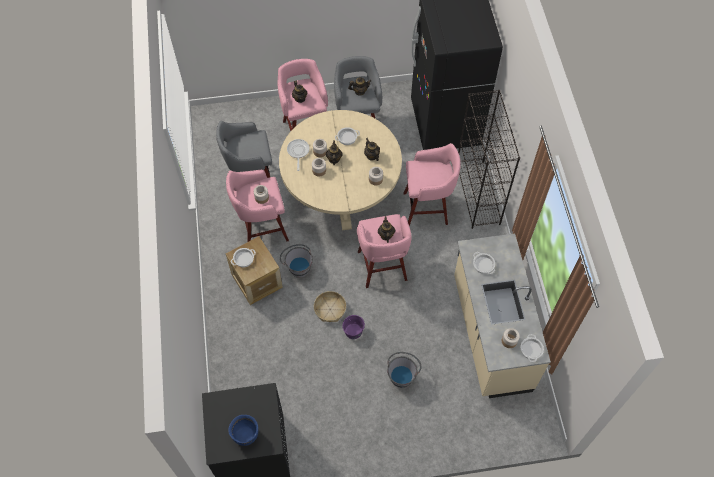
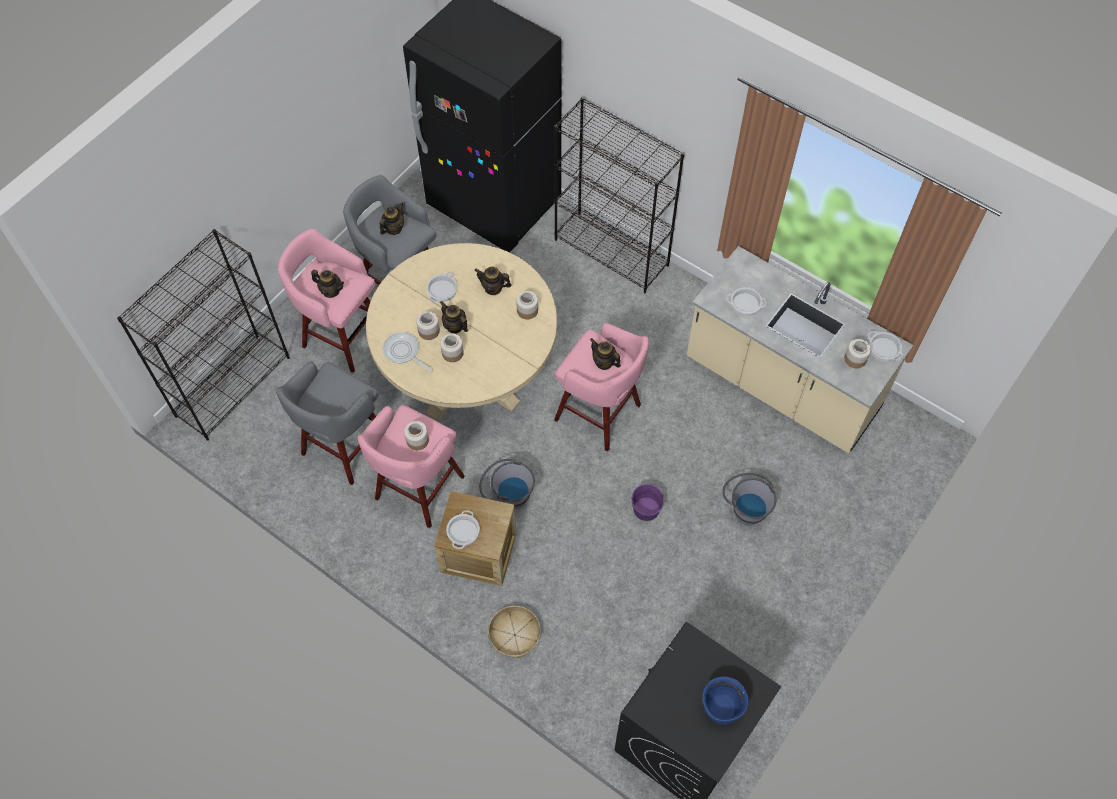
camera: 45 degrees left, 0 degrees up
(236, 114) = (233, 386): none -> black bookcase
(330, 309) = (595, 508): basket -> basket (515, 635)
(427, 208) = (576, 310): pink stool -> none

